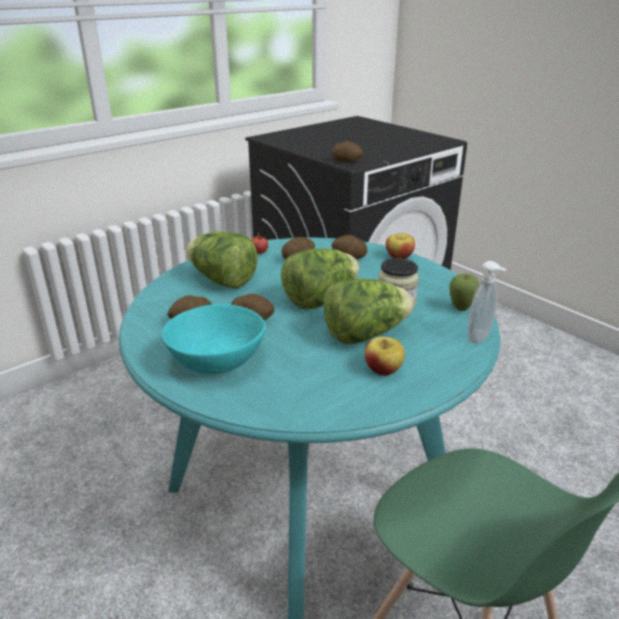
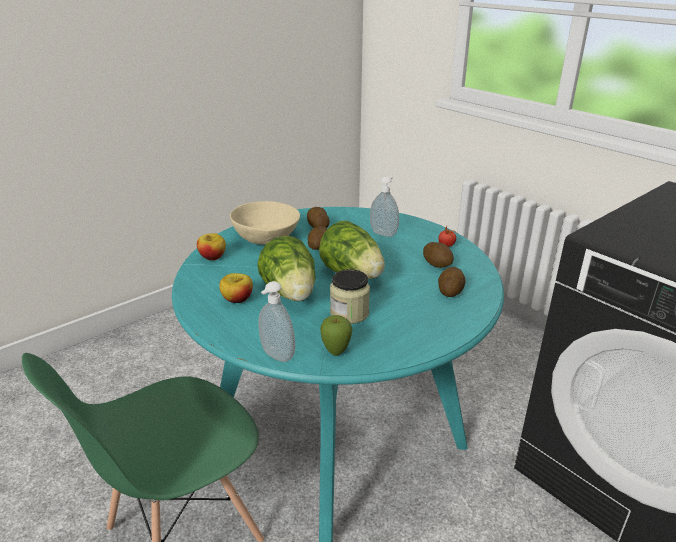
camera: 90 degrees right, 0 degrees up
(216, 359) = (266, 238): turquoise bowl -> beige bowl
(222, 280) = (384, 233): lettuce -> soap dispenser
(347, 161) = (610, 234): potato -> none
(399, 257) = (461, 323): apple -> apple (212, 257)

